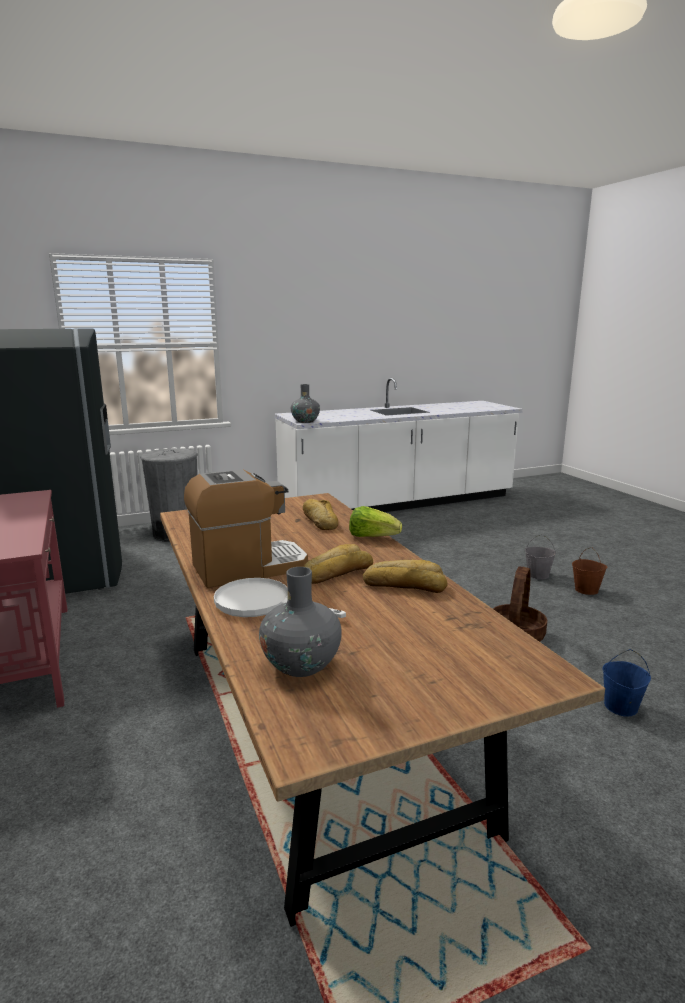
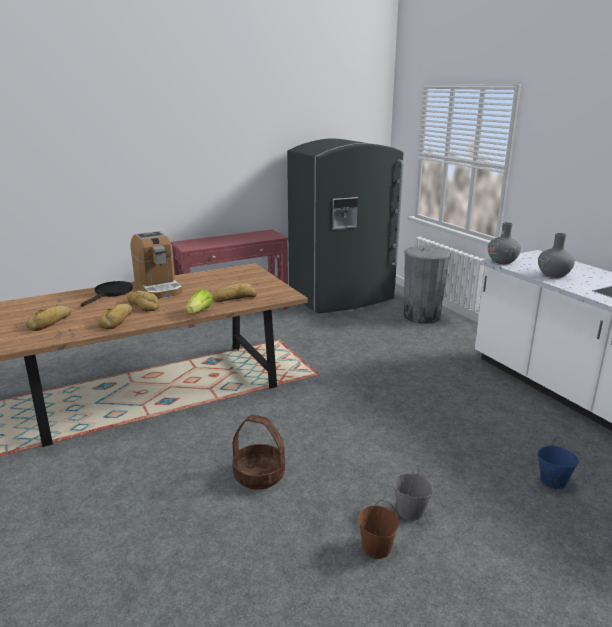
camera: 85 degrees right, 5 degrees up
(263, 604) = (110, 293): white frying pan -> black frying pan
(301, 664) = (48, 303): grey vase -> grey vase (553, 275)
(416, 641) = (51, 322): none -> bread
(621, 707) = (138, 518): blue bucket -> blue bucket (552, 481)

